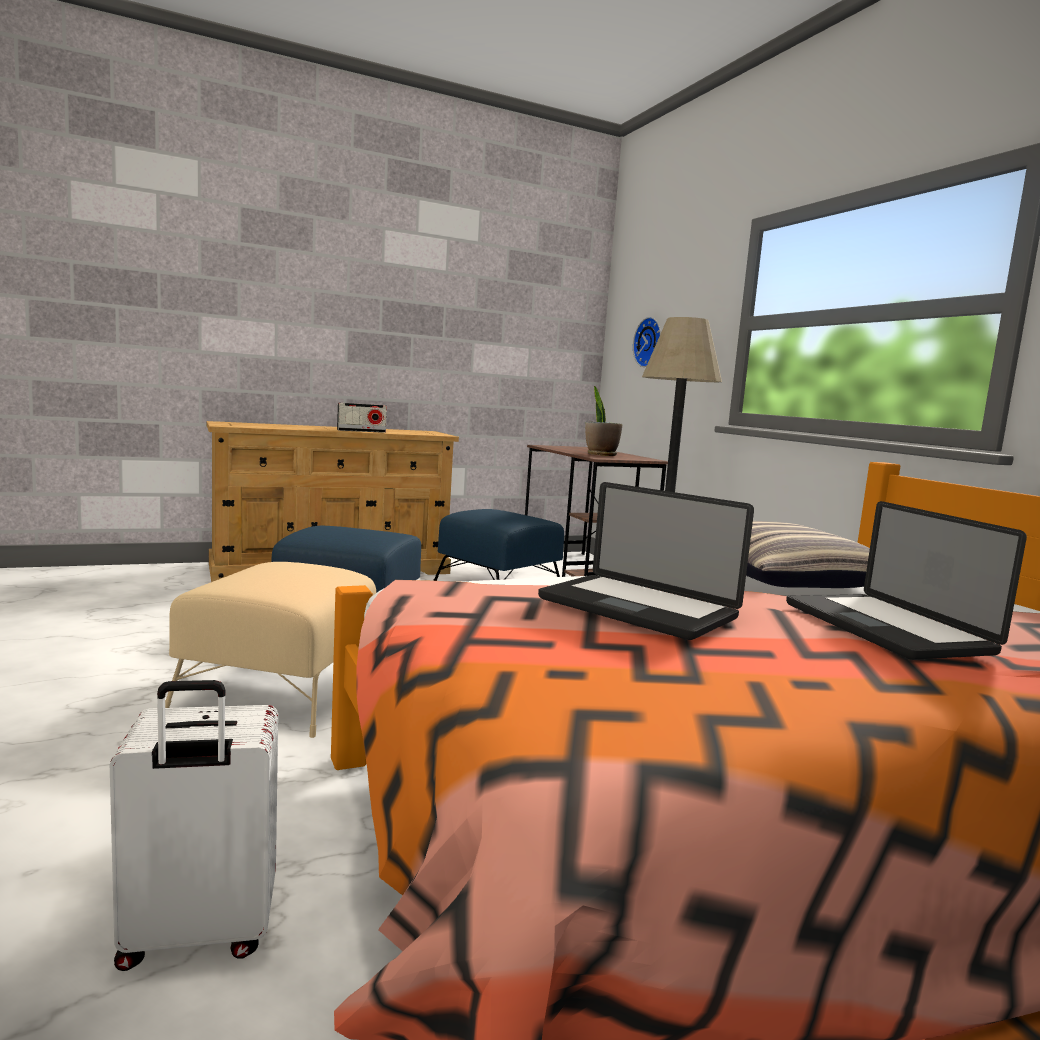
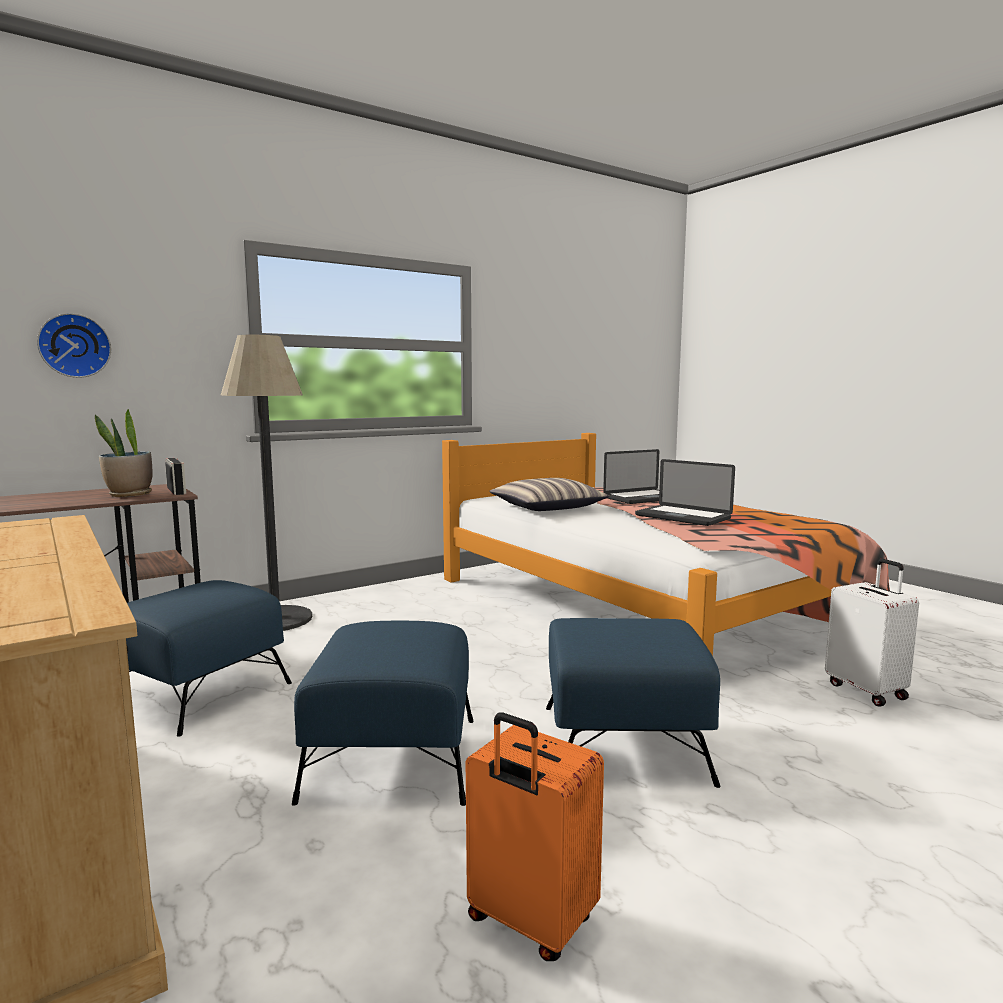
camera: 100 degrees left, 0 degrees up
(141, 632) = (529, 922): none -> orange suitcase
(281, 692) = (622, 742): beige ottoman -> blue ottoman
(361, 431) = (66, 547): radio -> radio (176, 491)
(636, 608) = (682, 517): laptop -> laptop turned 105 degrees clockwise

